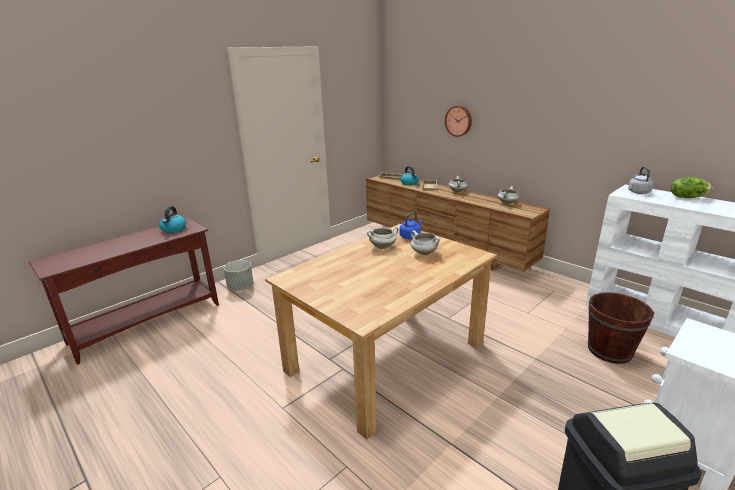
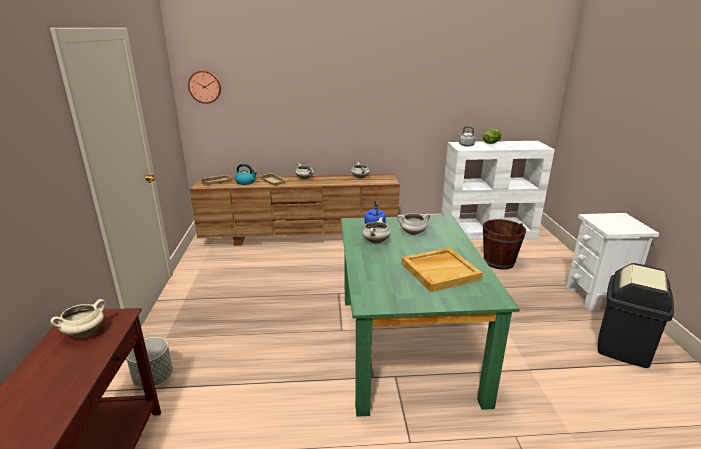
camera: 50 degrees left, 0 degrees up
(174, 229) = (85, 332): kettle -> beige cooking pot
(374, 284) = (440, 271): none -> beige tray
(386, 358) = (408, 346): brown dining table -> green dining table
(459, 121) = (289, 108): wall clock -> wall clock (205, 86)

